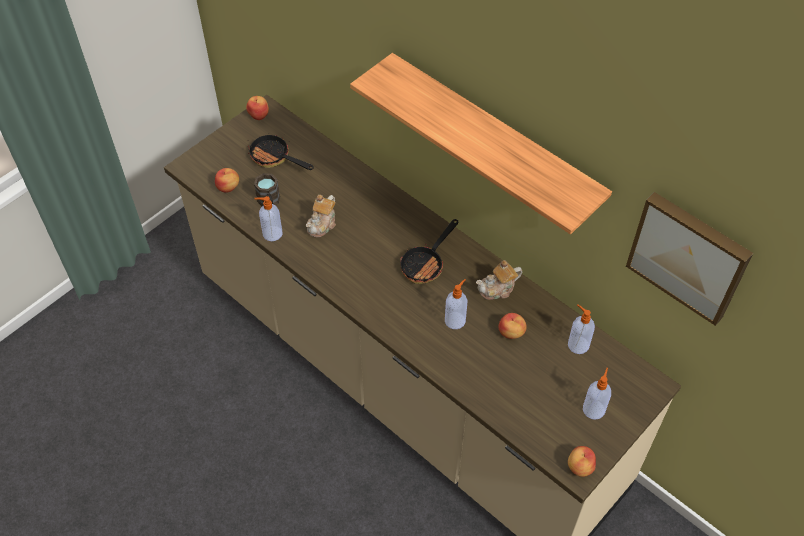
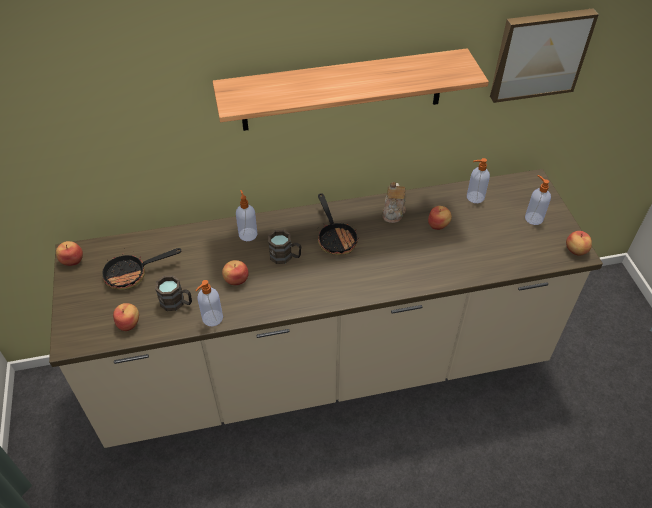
camera: 55 degrees left, 5 degrees down
(322, 224) = (236, 279): teapot -> apple
(374, 242) = (285, 256): none -> brown mug
(455, 320) = (402, 248): soap dispenser -> soap dispenser (248, 234)

